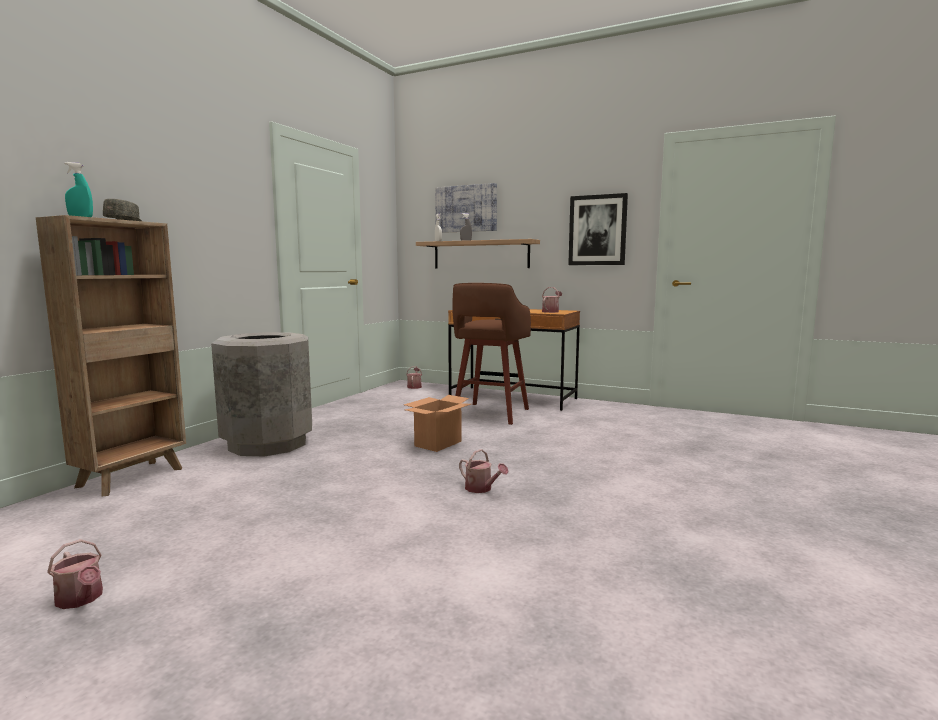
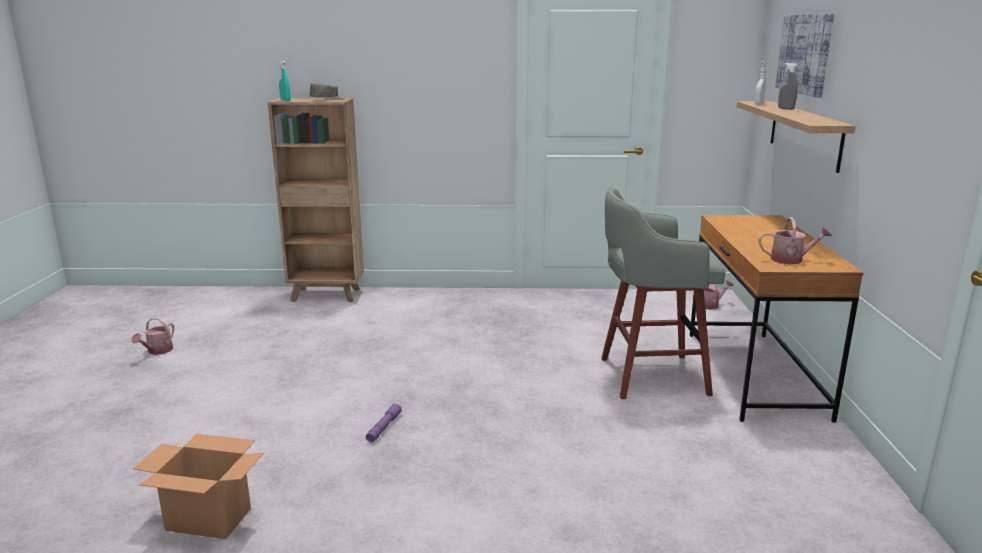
camera: 65 degrees right, 10 degrees up
(268, 444) = (429, 307): grey trash can -> none
(438, 444) = (498, 375): cardboard box -> cardboard box (207, 519)
(481, 489) = (384, 428): watering can -> purple flashlight
(490, 414) = (649, 376): brown stool -> grey stool
(597, 230) = (915, 125): picture -> none

